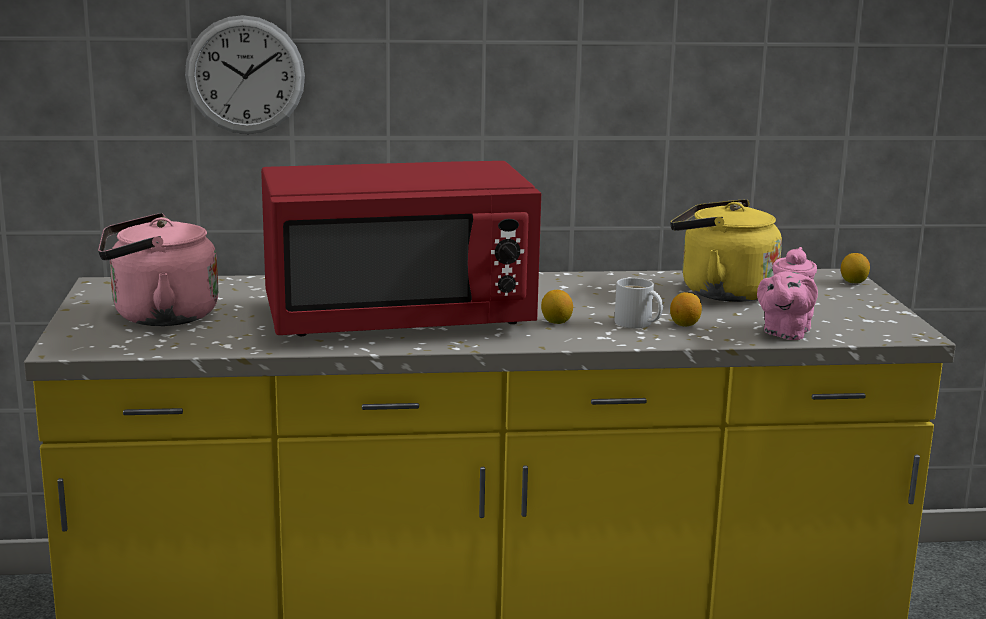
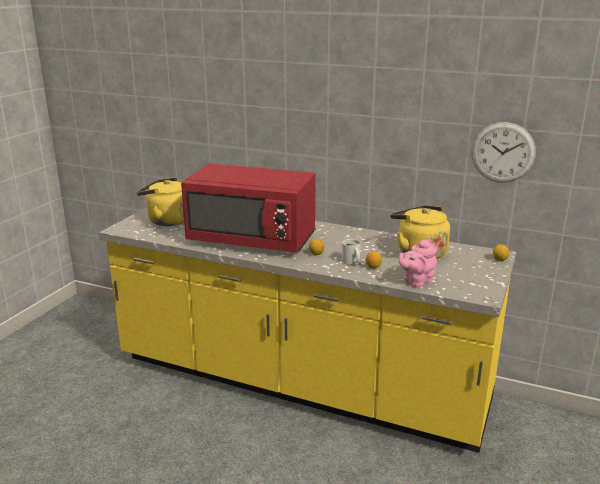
camera: 30 degrees right, 5 degrees up
(158, 316) = (167, 221): pink kettle -> yellow kettle
(245, 75) = (226, 119): wall clock -> wall clock (503, 152)

